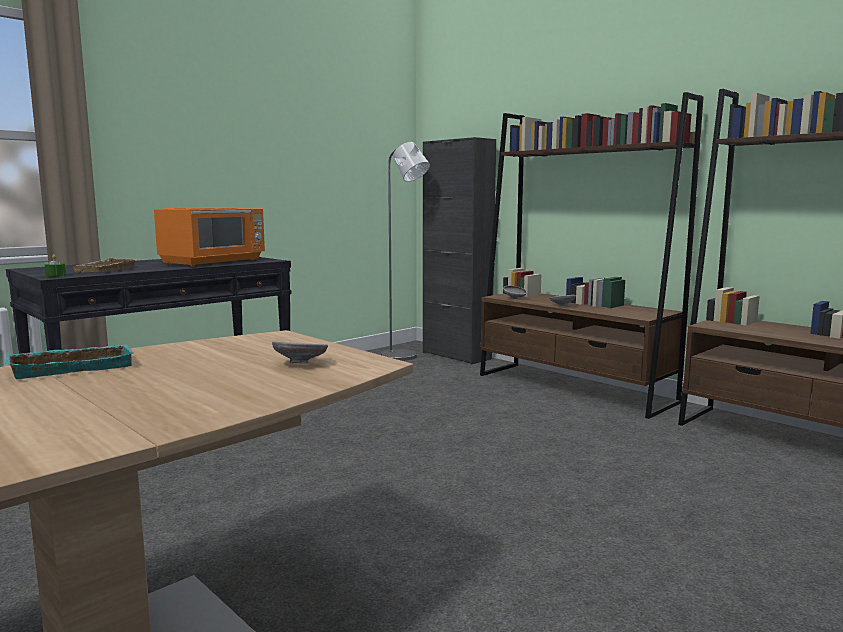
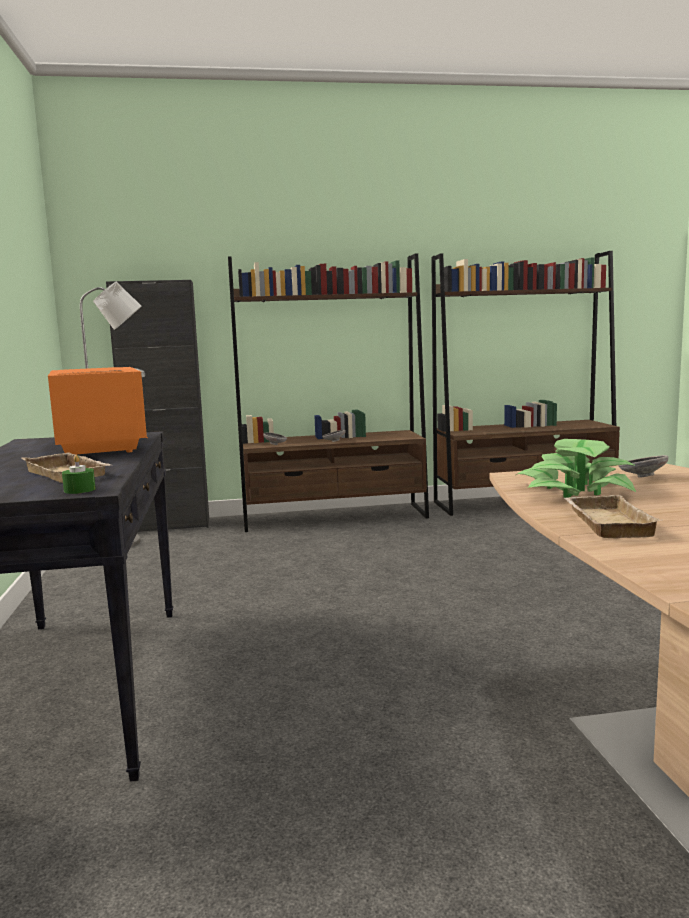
camera: 55 degrees left, 0 degrees up
(73, 367) = (604, 523): turquoise tray -> beige tray
(213, 352) = (573, 490): none -> potted plant

